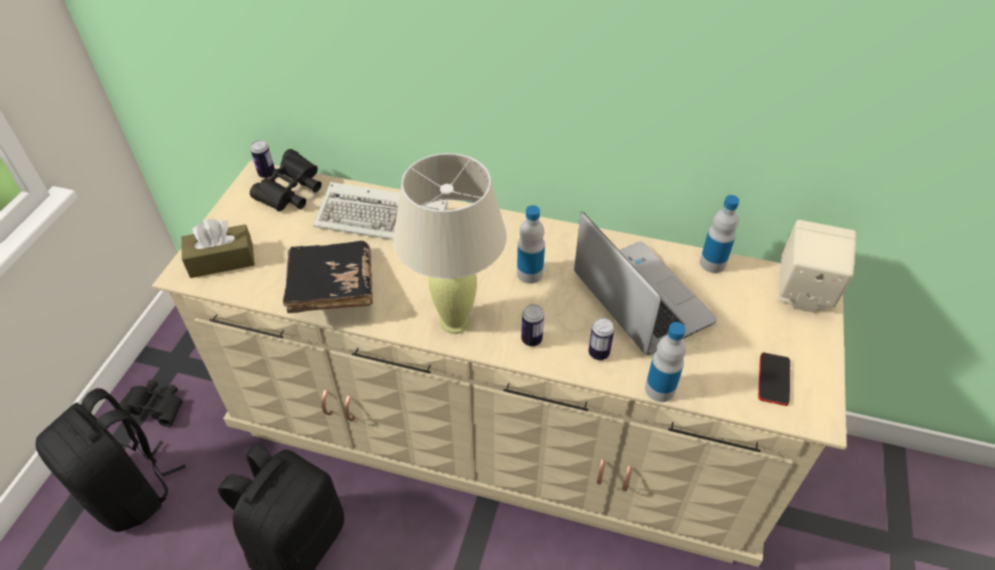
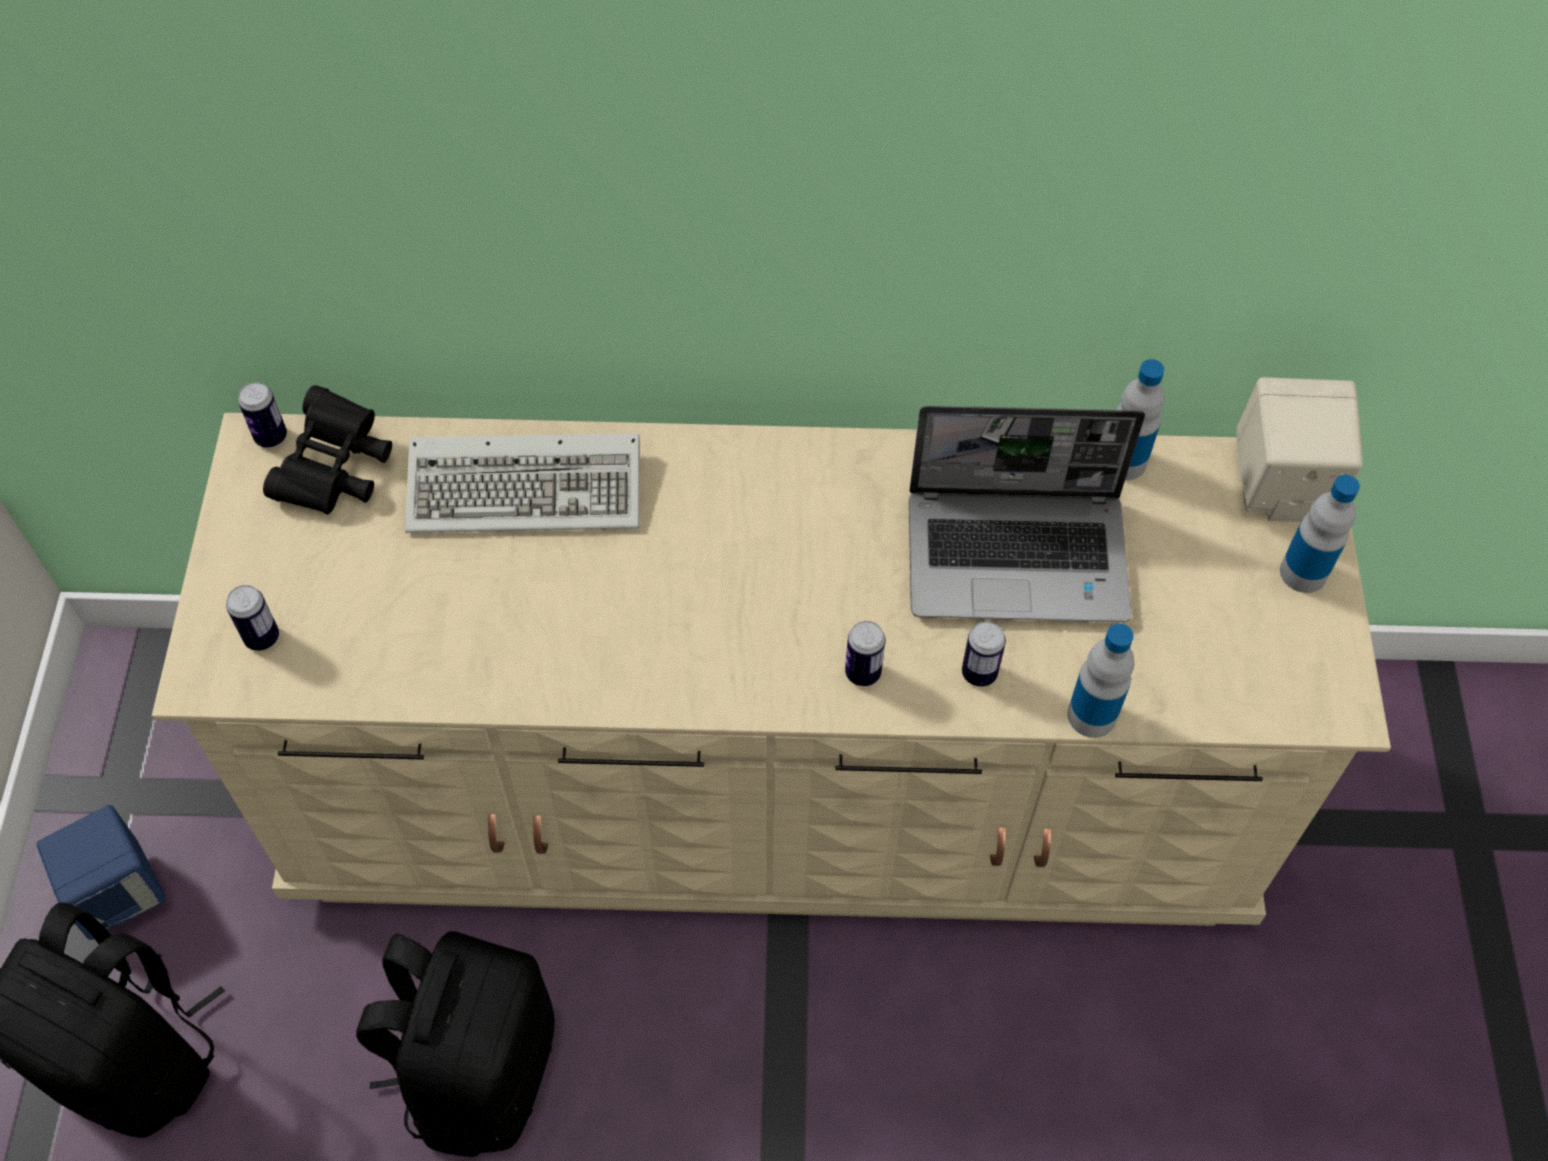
camera: 15 degrees left, 10 degrees up
(157, 408) = (120, 893): black binoculars -> blue speaker
(222, 260) = (262, 637): brown tissue box -> can
(331, 289) = (487, 652): black book -> none
(455, 321) = (724, 667): beige table lamp -> none
(529, 273) = (823, 547): bottle -> bottle (1303, 573)
(639, 298) = (1019, 555): laptop -> laptop turned 135 degrees clockwise
(774, 379) = (1263, 657): phone -> none

